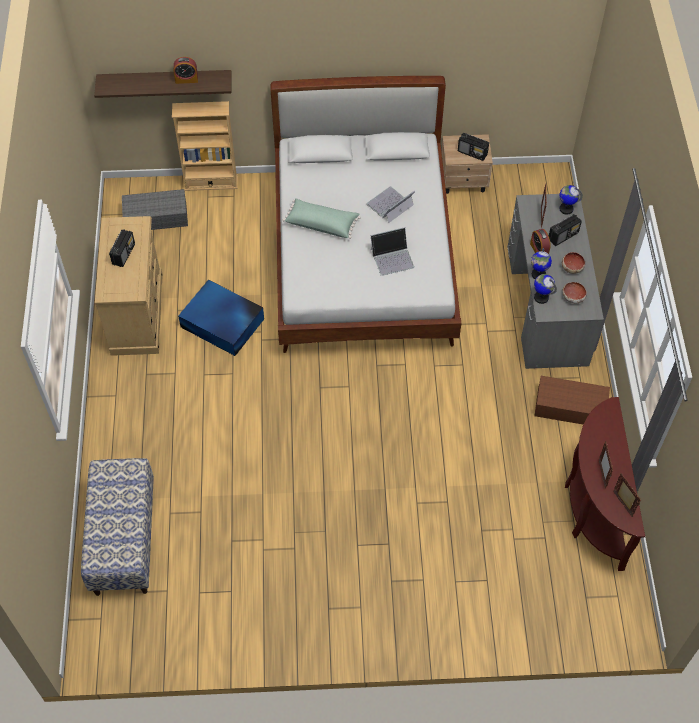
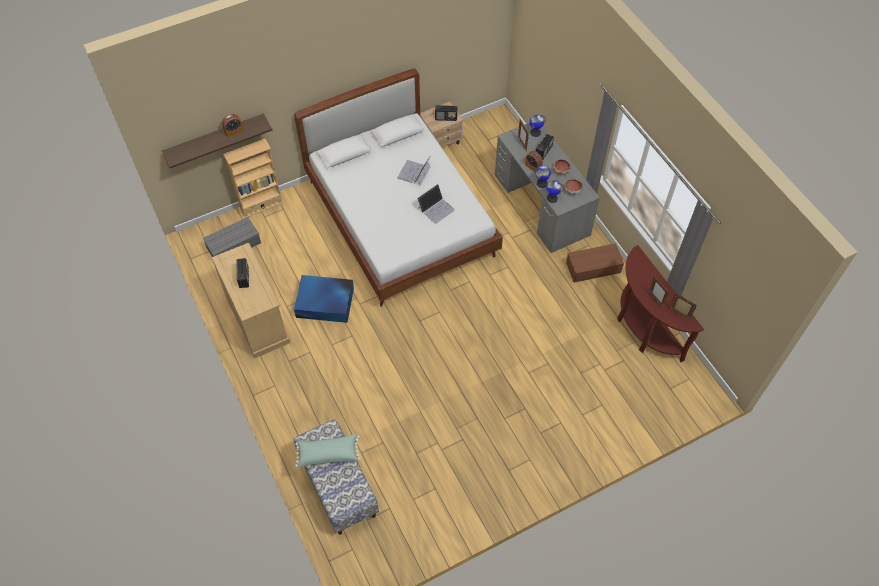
camera: 25 degrees left, 0 degrees up
(322, 223) = (373, 203): green pillow -> green pillow (328, 453)

